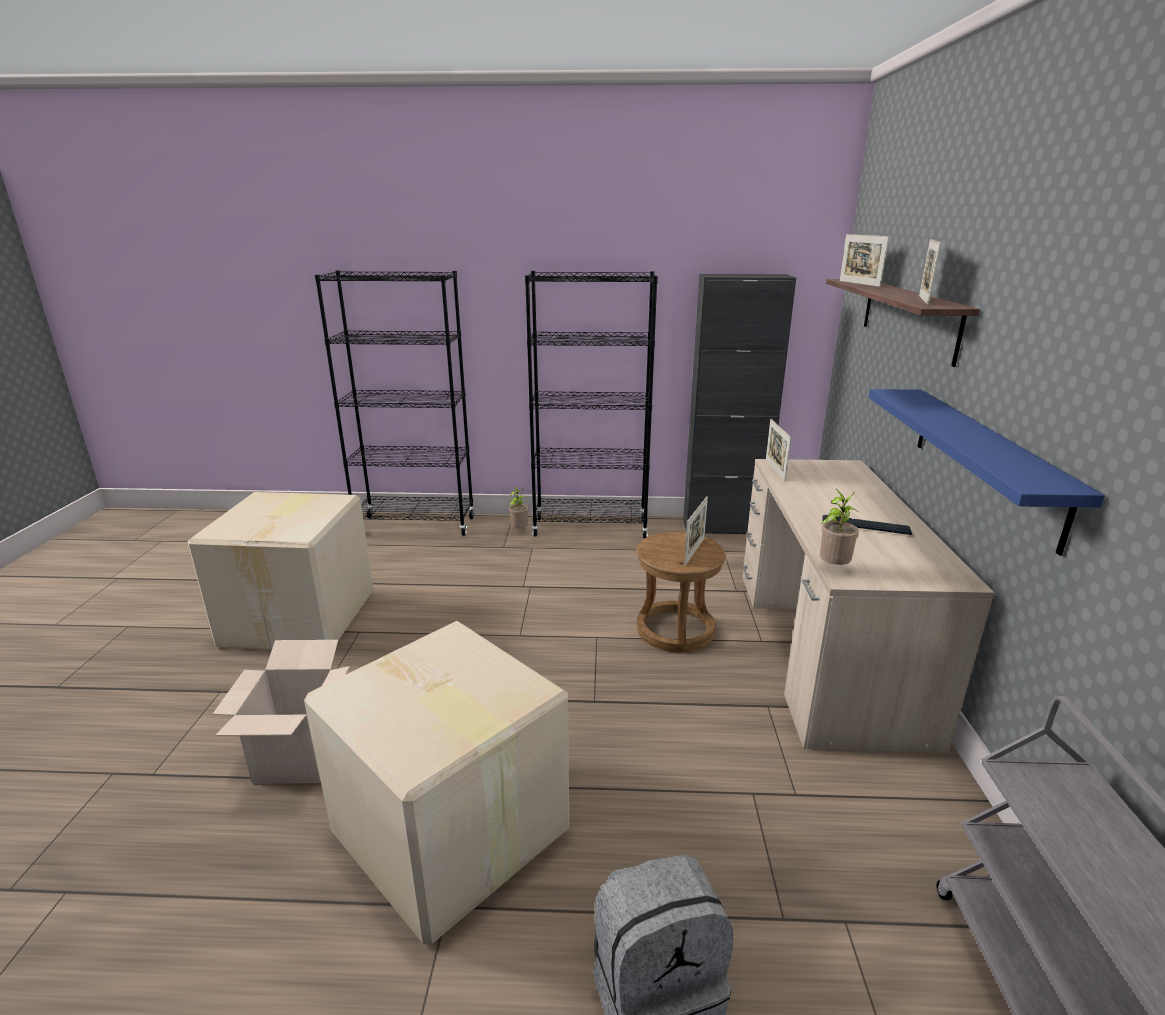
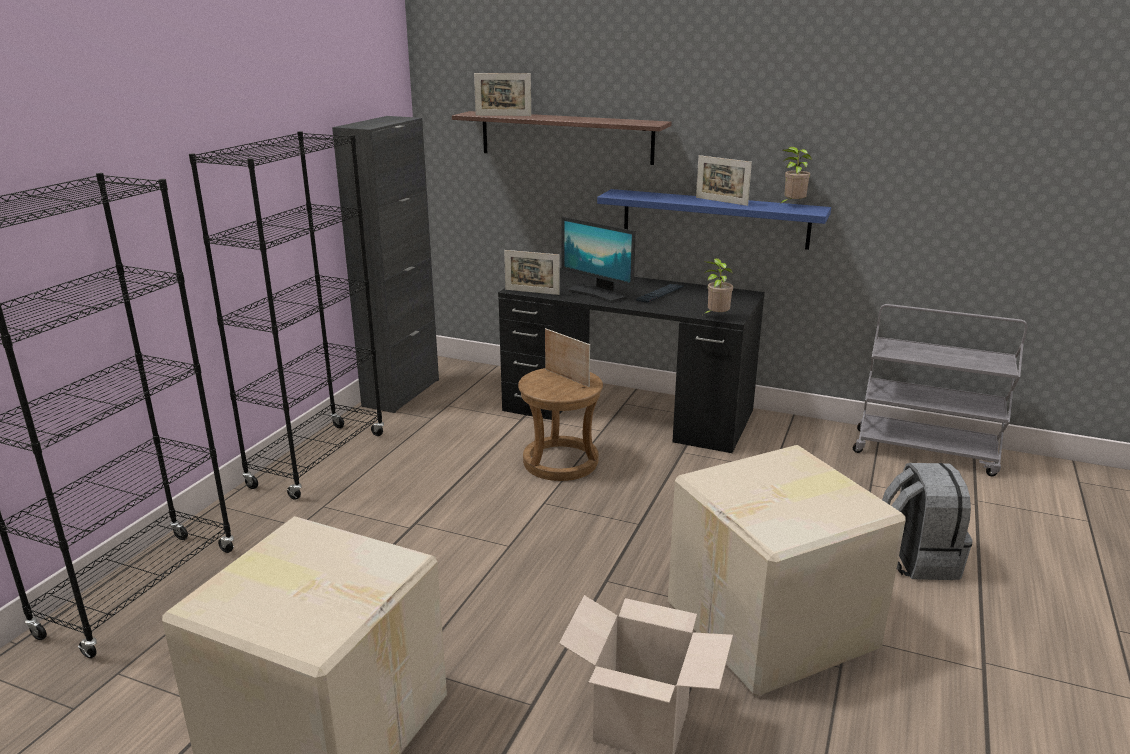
camera: 70 degrees left, 0 degrees up
(519, 530) = (266, 507): potted plant -> potted plant (792, 205)
(814, 496) = (597, 294): none -> monitor
(824, 649) = (628, 411): beige desk -> black desk
(923, 300) = (620, 121): picture frame -> picture frame (721, 201)

